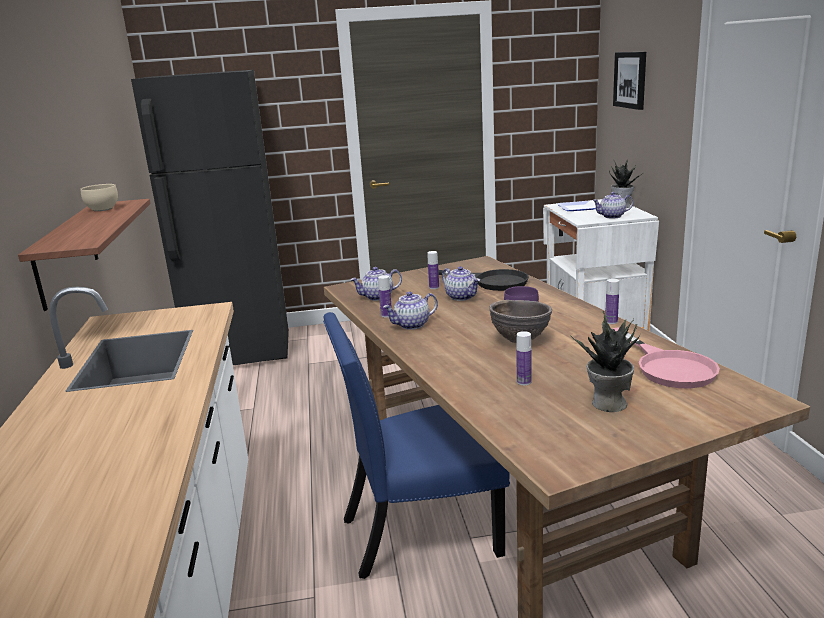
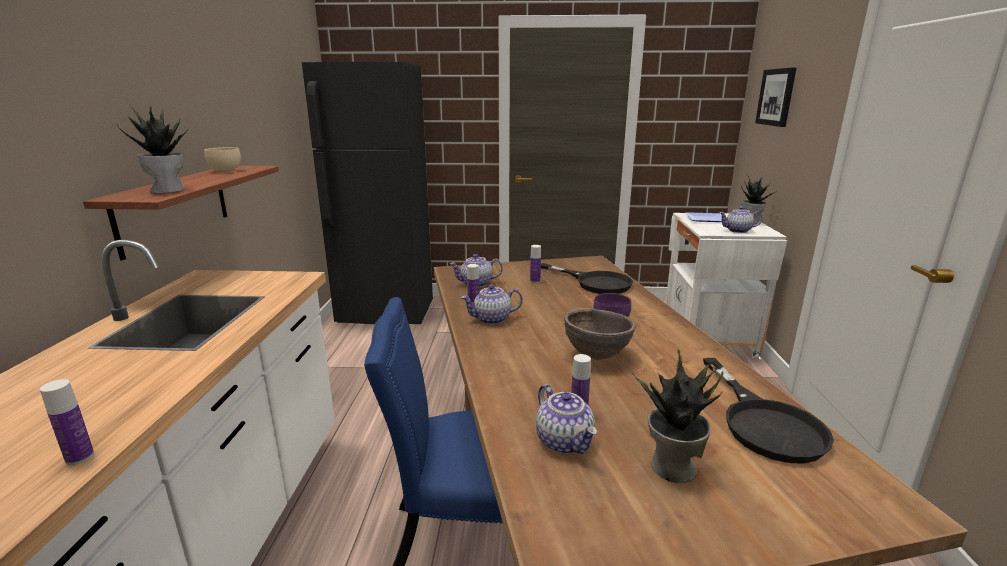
camera: 10 degrees right, 0 degrees up
(86, 235) = (169, 190): none -> potted plant
(462, 297) = (557, 295): teapot -> teapot (565, 441)
(611, 322) = (708, 348): bottle -> bottle (79, 457)
(668, 366) = (764, 422): pink frying pan -> black frying pan

